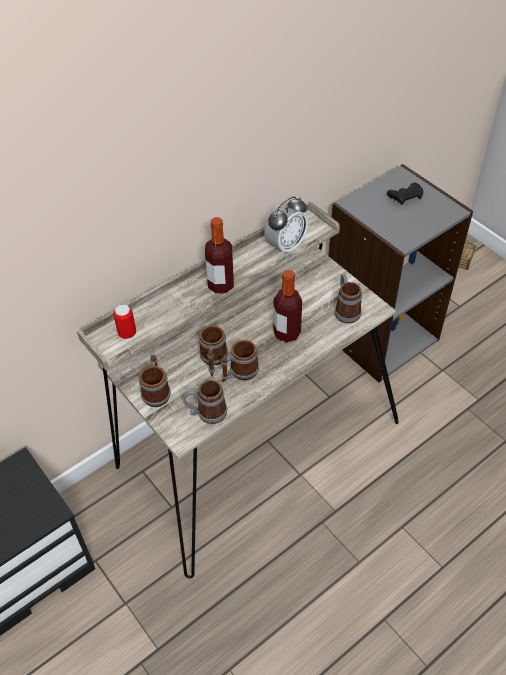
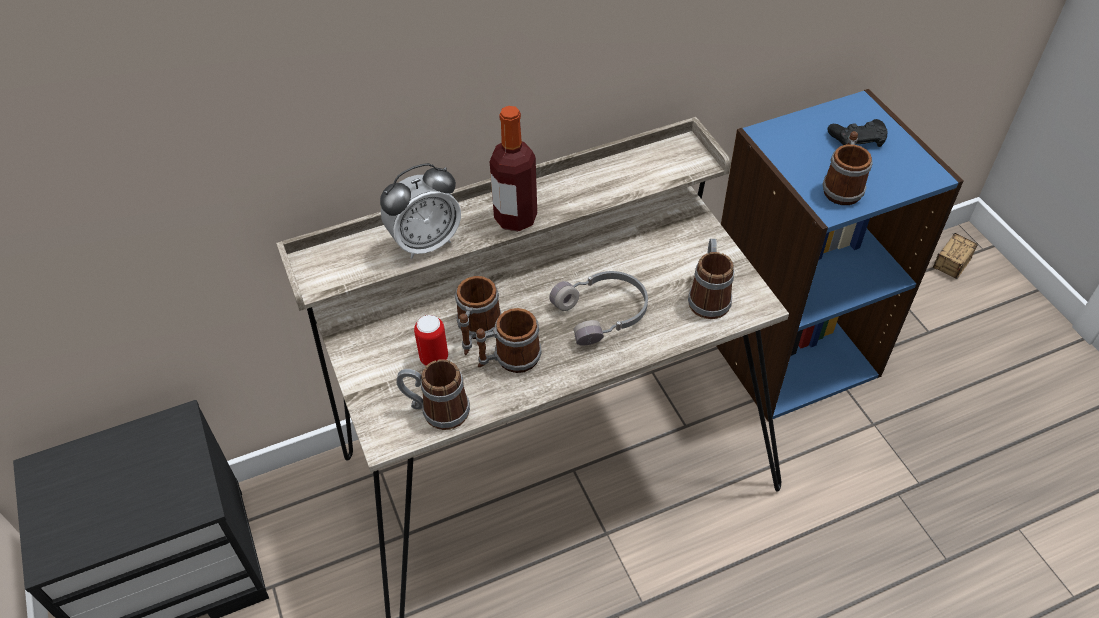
camera: 15 degrees right, 0 degrees up
(127, 333) = (350, 262): can -> can (434, 358)
(156, 391) = (375, 360): mug -> mug (842, 187)
(286, 246) = (636, 178): alarm clock -> alarm clock (425, 243)
(287, 333) = (603, 313): bottle -> grey headphones
(379, 335) = (789, 349): grey bookcase -> blue bookcase

